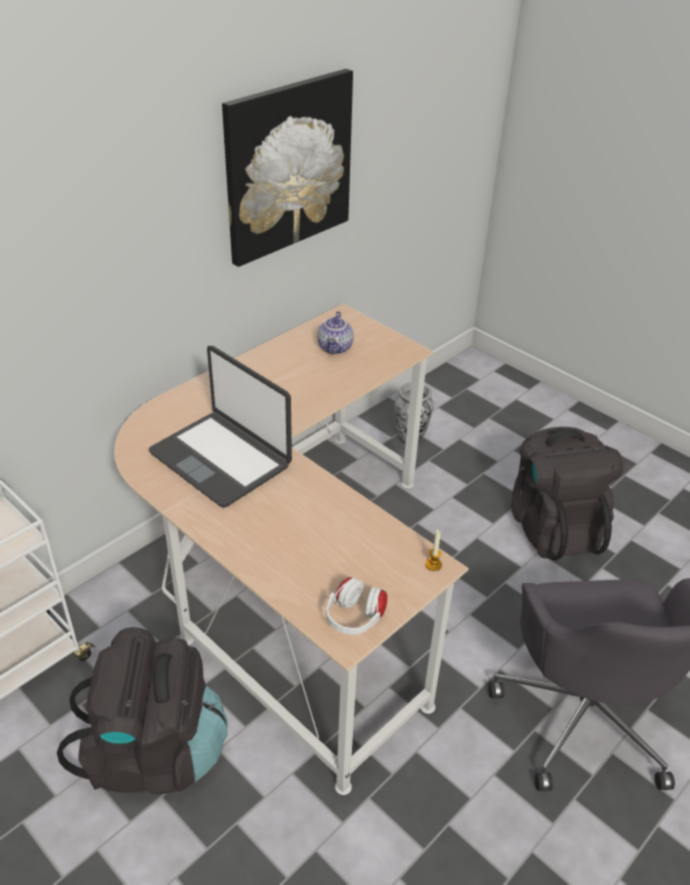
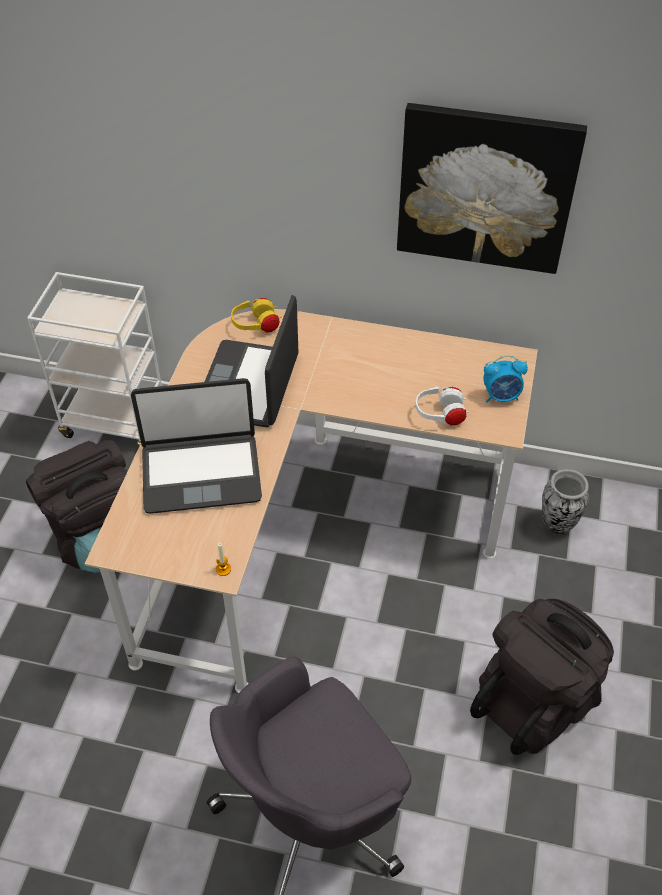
camera: 60 degrees right, 10 degrees up
(151, 424) = (256, 326): none -> yellow headphones
(302, 533) = (201, 473): none -> laptop
(336, 348) = (458, 379): teapot -> none
(355, 618) = (134, 545): white headphones -> white headphones (440, 415)
(374, 338) = (501, 396): none -> alarm clock

